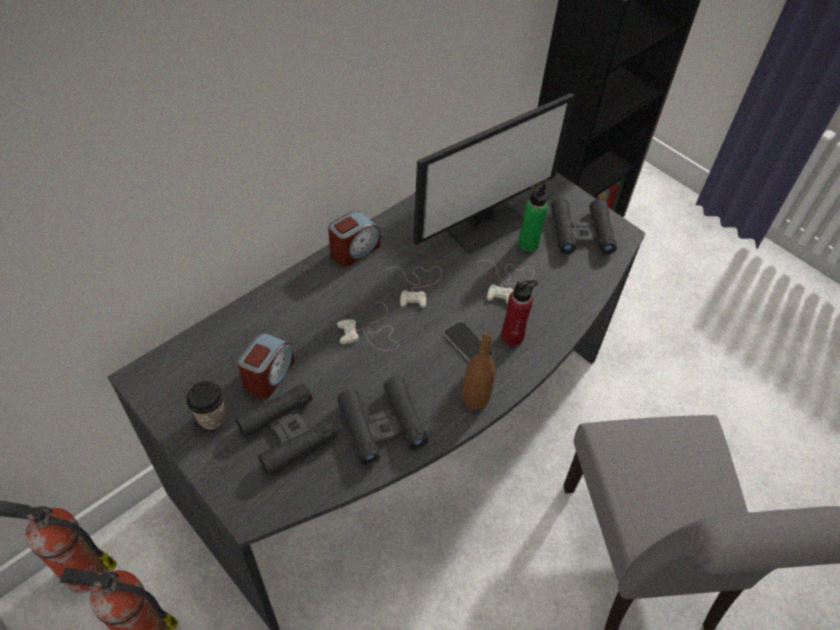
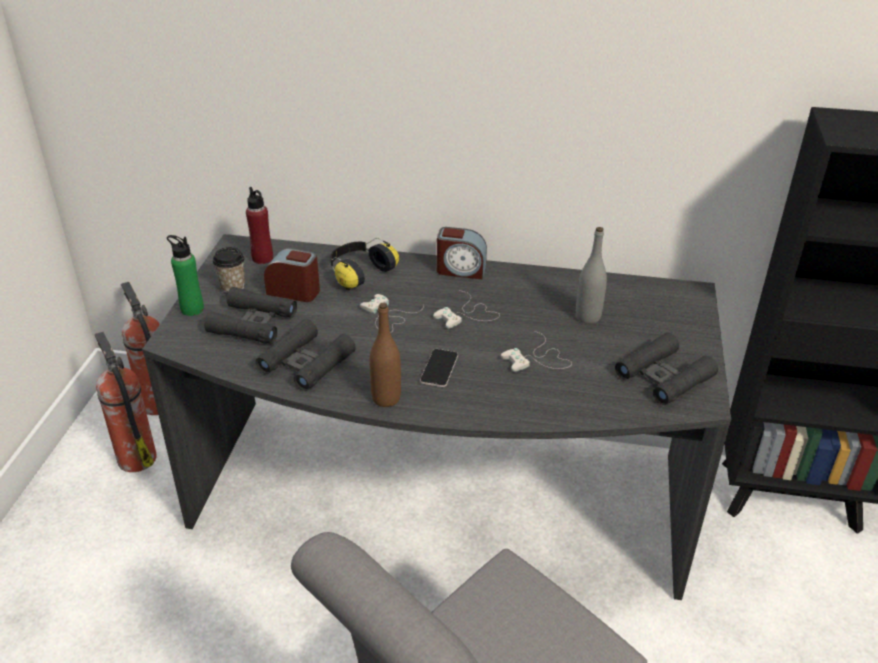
camera: 55 degrees right, 15 degrees down
(268, 375) = (294, 291): alarm clock -> alarm clock turned 150 degrees counterclockwise
(290, 315) = (359, 273): none -> headphones
(484, 223) = (588, 317): monitor -> grey bottle
(512, 336) = (478, 389): red bottle -> red bottle (262, 258)
(527, 244) = (599, 351): green bottle -> green bottle (192, 309)

